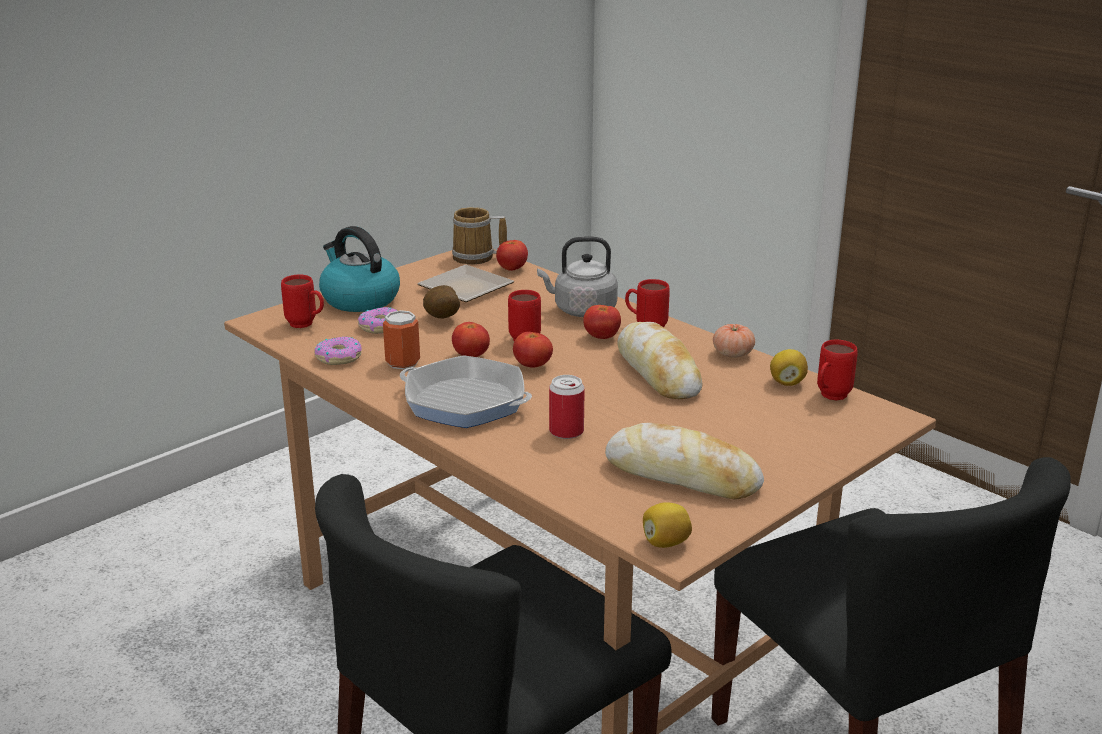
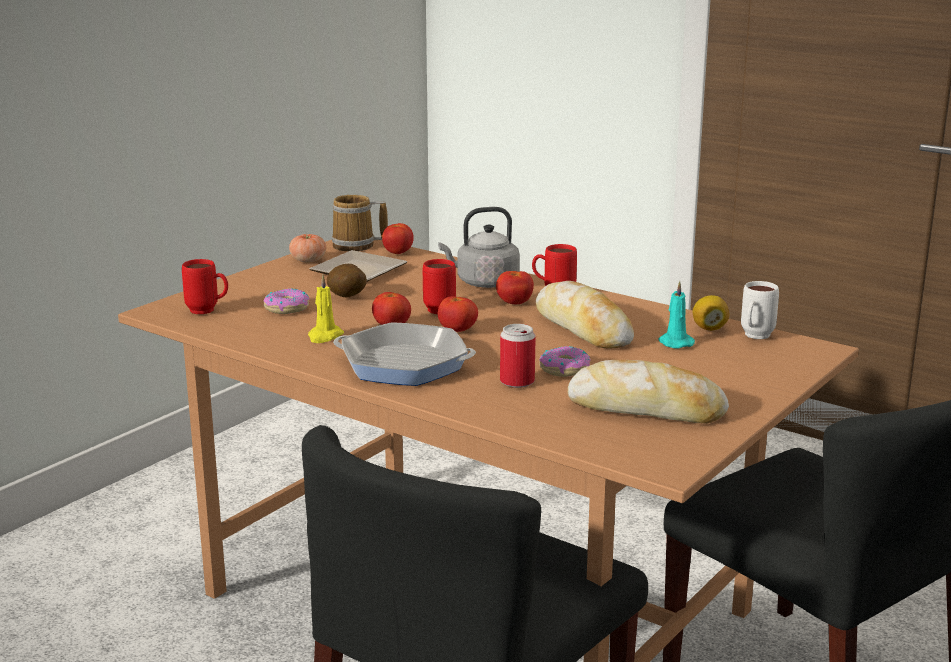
camera: 10 degrees left, 5 degrees down
(339, 357) = (256, 336): donut -> donut (564, 369)
(359, 299) = (253, 286): kettle -> none
(403, 362) = (324, 336): can -> yellow candle
(665, 543) = (656, 463): lemon -> none
(732, 354) = (647, 309): tomato -> tomato (308, 260)
(744, 397) = (674, 342): none -> turquoise candle
(830, 397) = (754, 337): red mug -> white mug

